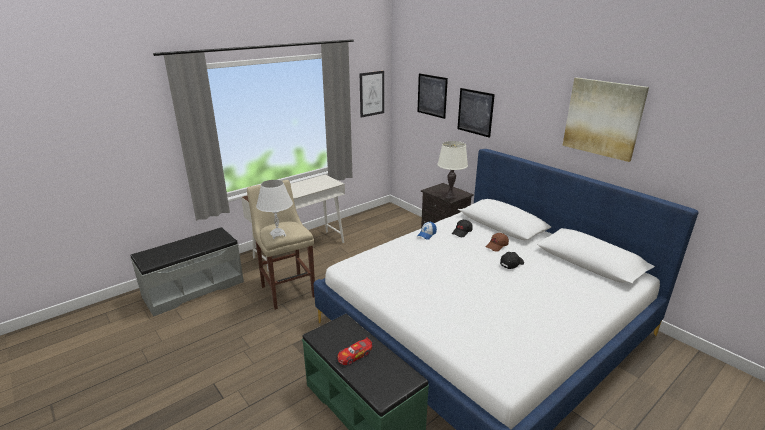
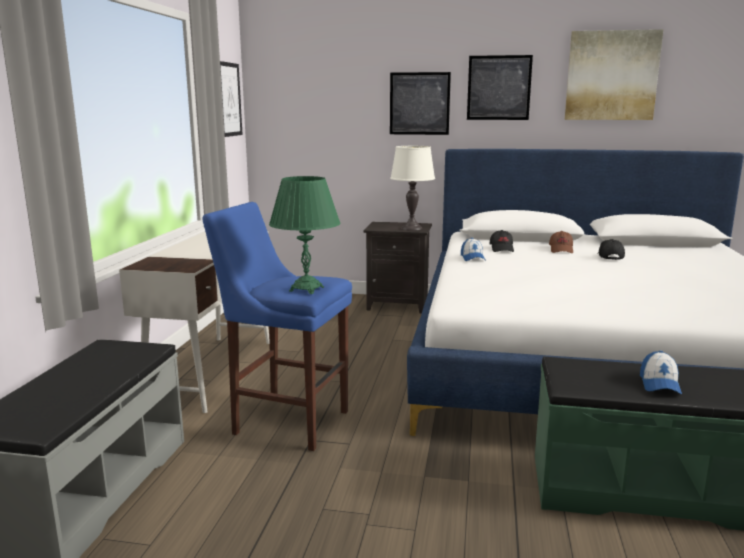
camera: 40 degrees left, 10 degrees down
(277, 234) = (306, 289): white table lamp -> green table lamp
(287, 290) = (286, 421): beige stool -> blue stool
(354, 355) = (659, 384): toy car -> cap
(432, 95) = (335, 93): picture -> picture (499, 88)

